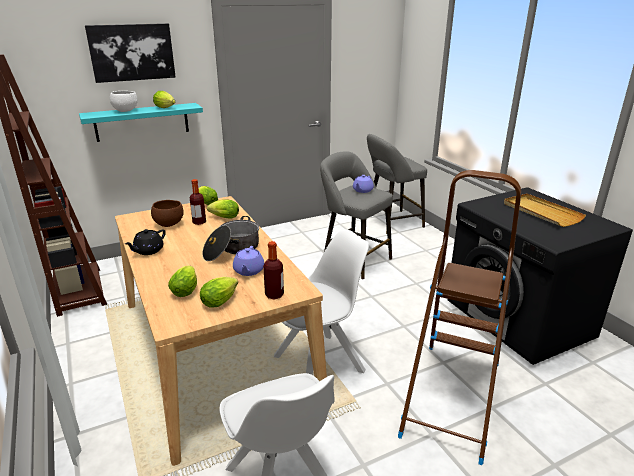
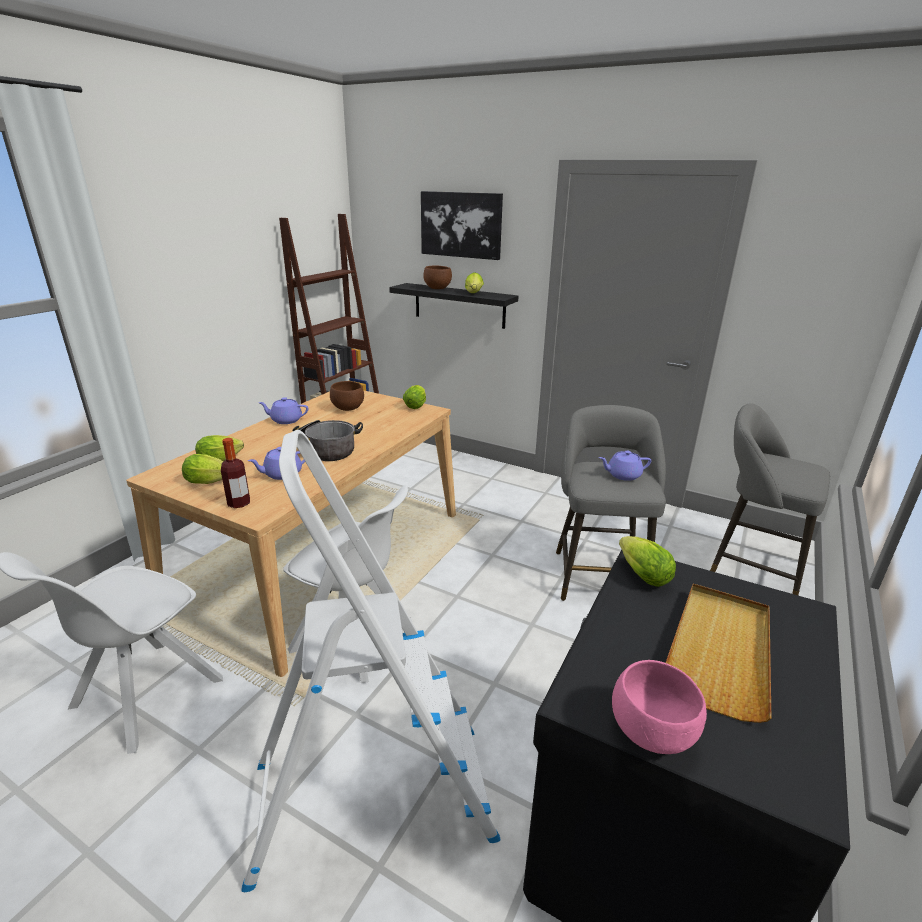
camera: 55 degrees right, 0 degrees up
(125, 111) = (438, 288): white bowl -> brown bowl
(142, 122) = (459, 305): turquoise shelf -> black shelf
(148, 251) = (285, 420): black teapot -> purple teapot
(199, 222) = (368, 418): bottle -> none
(223, 217) = (391, 423): lettuce -> lettuce (640, 574)
(452, 396) = (374, 800): brown step ladder -> white step ladder
(577, 237) = (652, 732): none -> pink bowl

